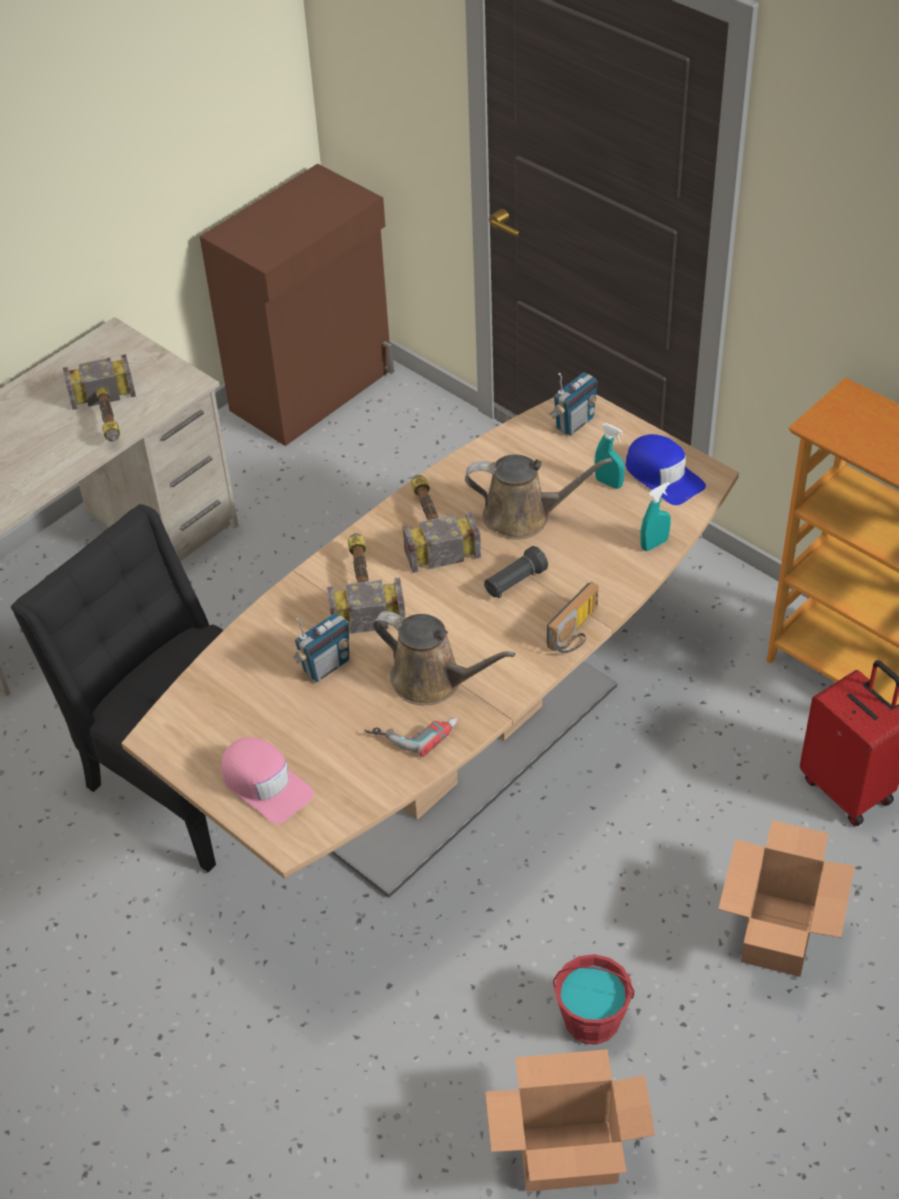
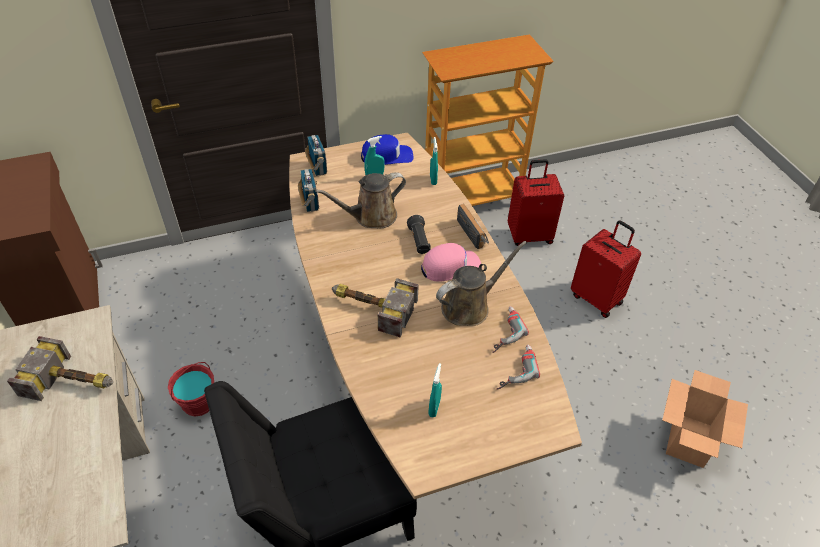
camera: 65 degrees left, 0 degrees up
(248, 711) = (434, 408): none -> turquoise spray bottle
(265, 784) = (503, 423): pink cap -> pink cap (451, 267)
(326, 666) = (422, 351): radio -> radio (310, 204)
(356, 764) = (513, 369): none -> power drill
(431, 526) = (345, 256): hammer -> none
(523, 516) = (371, 216): brown watering can -> brown watering can turned 150 degrees counterclockwise
(592, 1019) = (611, 391): red bucket -> red bucket (198, 402)
(778, 935) = (597, 298): cardboard box -> red suitcase

